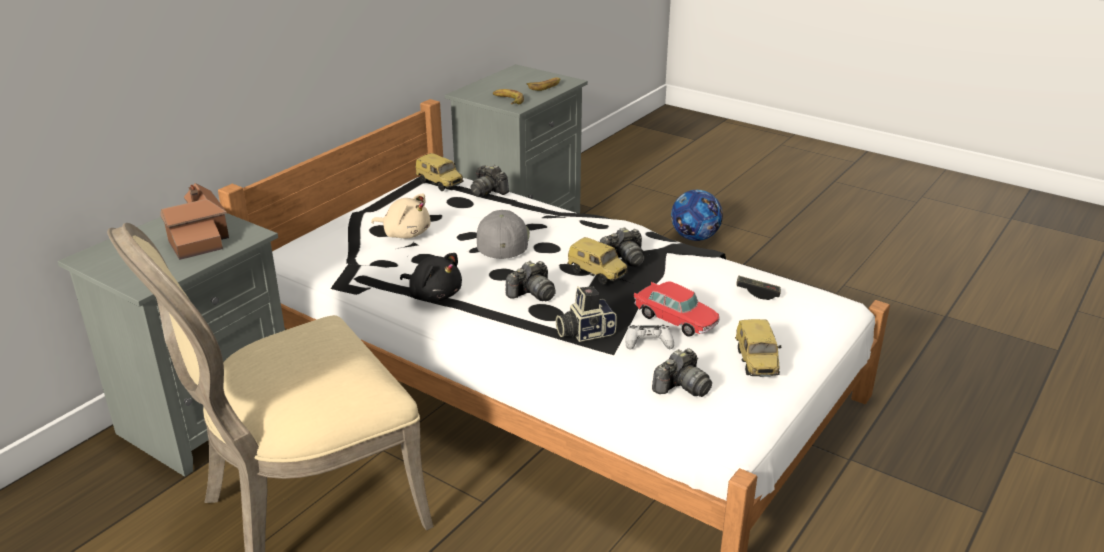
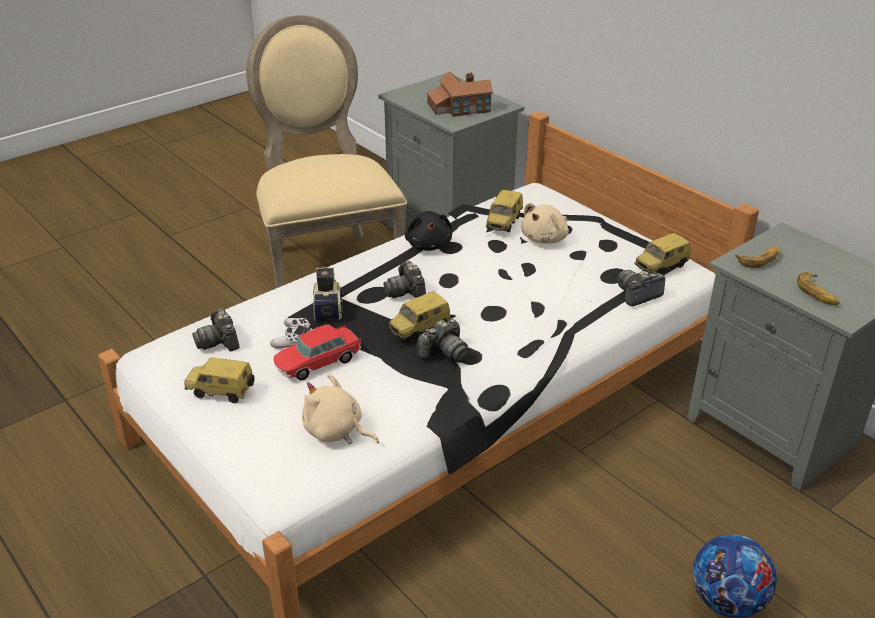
camera: 105 degrees right, 5 degrees up
(381, 255) = (504, 224): none -> toy car
(434, 295) = (429, 244): black plush toy -> black plush toy turned 60 degrees counterclockwise
(502, 240) = (509, 284): grey cap -> none
(624, 259) = (444, 353): camera -> camera turned 120 degrees counterclockwise
(757, 293) = (336, 431): game controller -> beige plush toy

